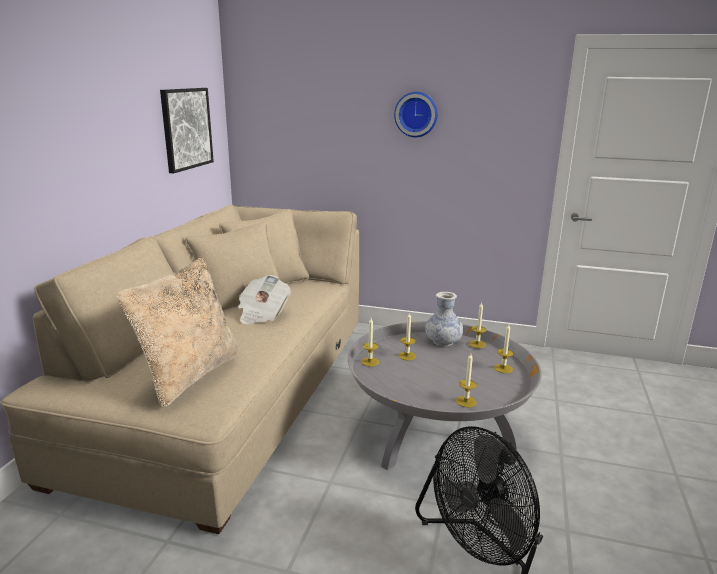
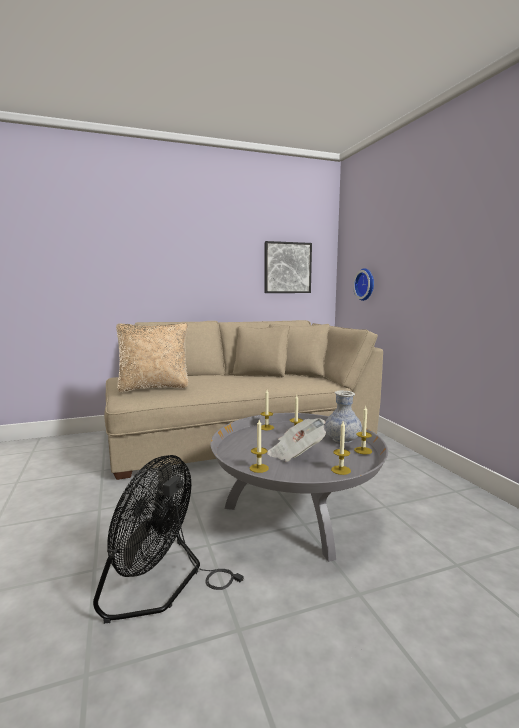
camera: 55 degrees right, 10 degrees down
(262, 314) = (246, 380): newspaper -> newspaper (296, 453)
(416, 114) = (438, 246): wall clock -> wall clock (366, 284)

